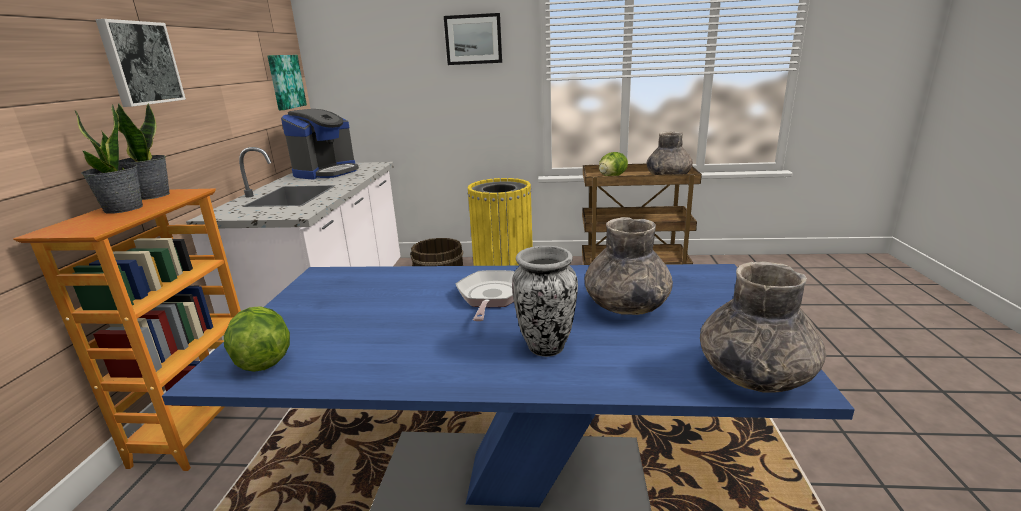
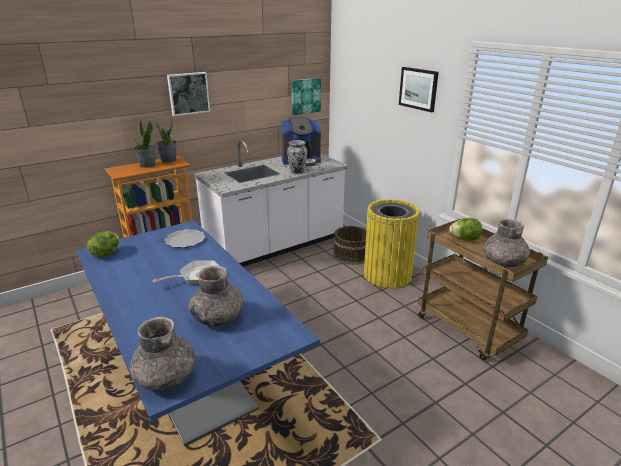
camera: 50 degrees right, 5 degrees up
(362, 284) = (185, 240): none -> plate
(546, 346) = (156, 309): vase -> vase (297, 172)

